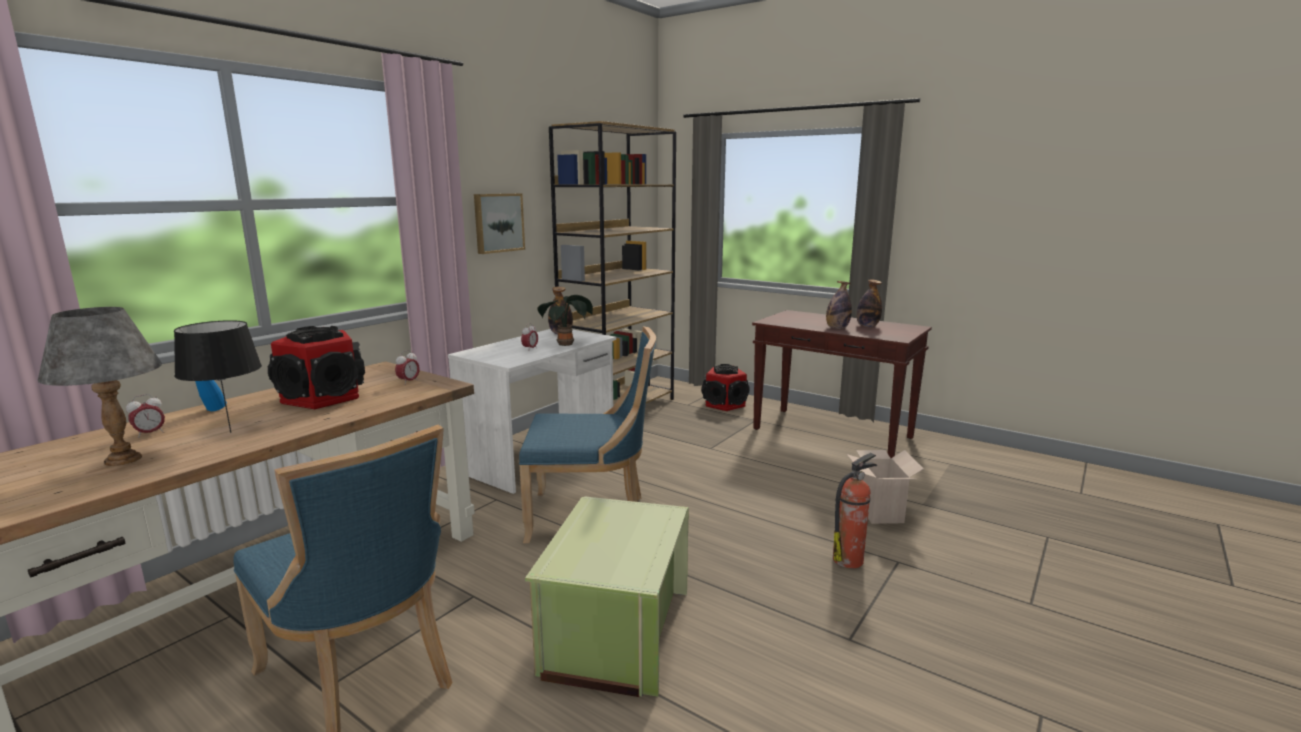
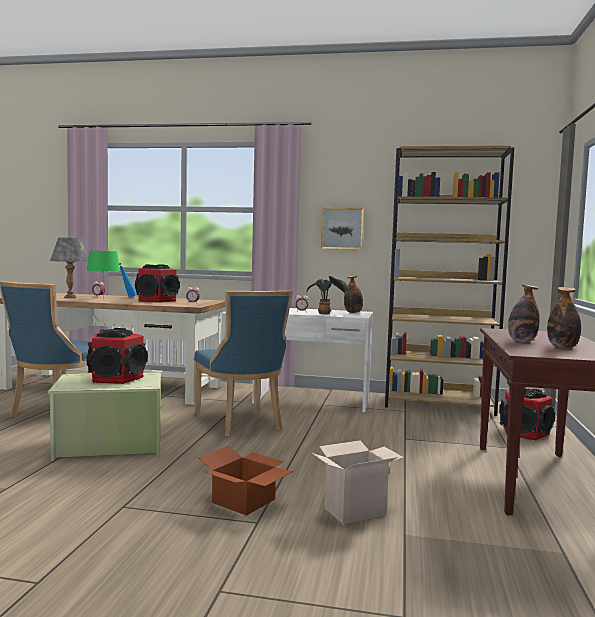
camera: 65 degrees right, 10 degrees down
(229, 433) = (103, 299): black table lamp -> green table lamp
(602, 531) = (116, 378): none -> speaker
(849, 559) = (244, 502): fire extinguisher -> cardboard box

